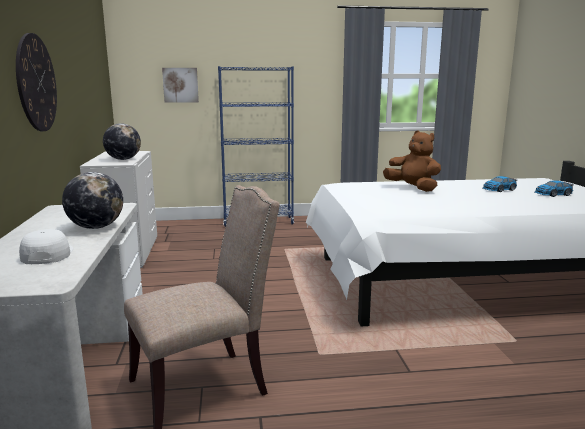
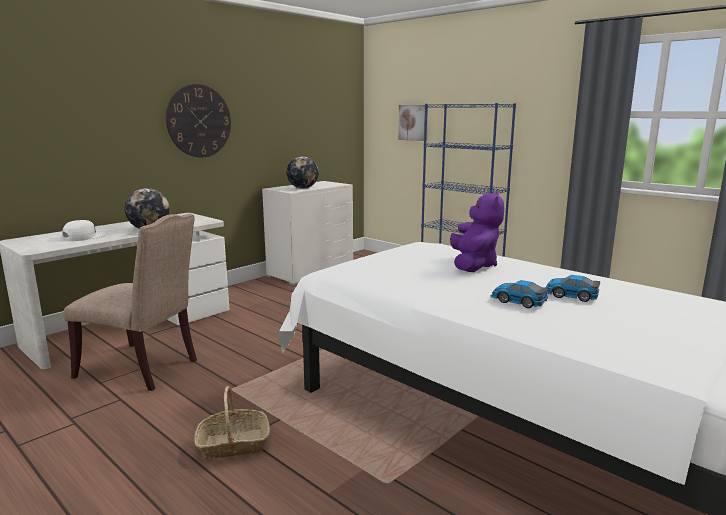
camera: 50 degrees right, 0 degrees up
(413, 188) = (473, 265): brown plush toy -> purple plush toy
(416, 379) = (233, 444): none -> basket
(553, 194) = (623, 323): toy car -> toy car (518, 301)

